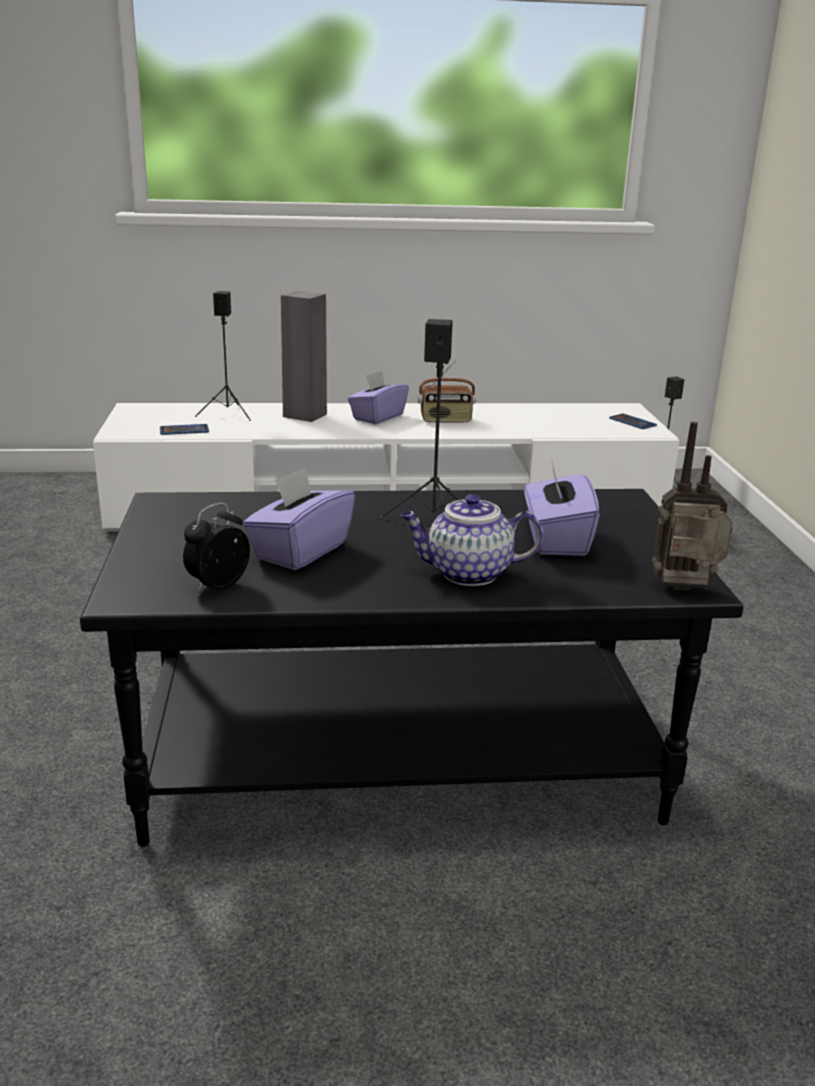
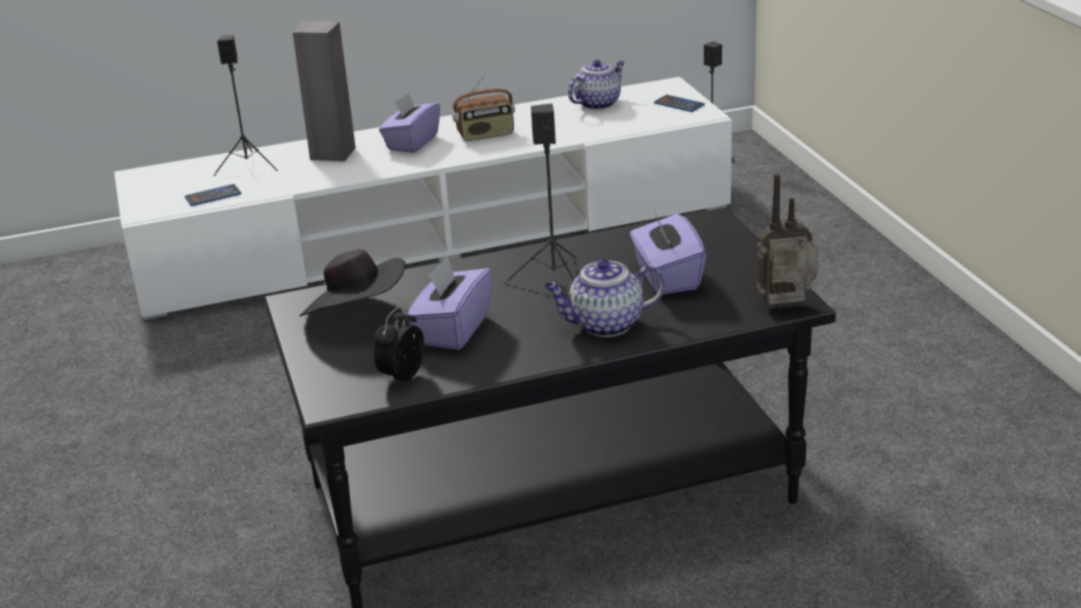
camera: 10 degrees left, 5 degrees up
(212, 522) = (358, 315): none -> black hat
(557, 412) = (598, 103): none -> teapot

